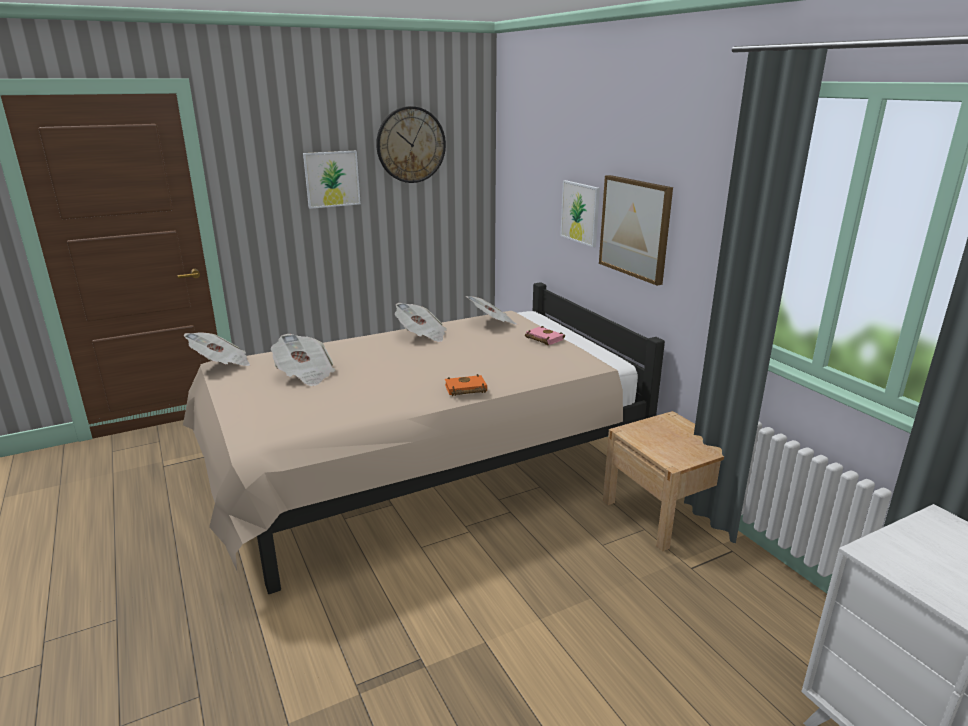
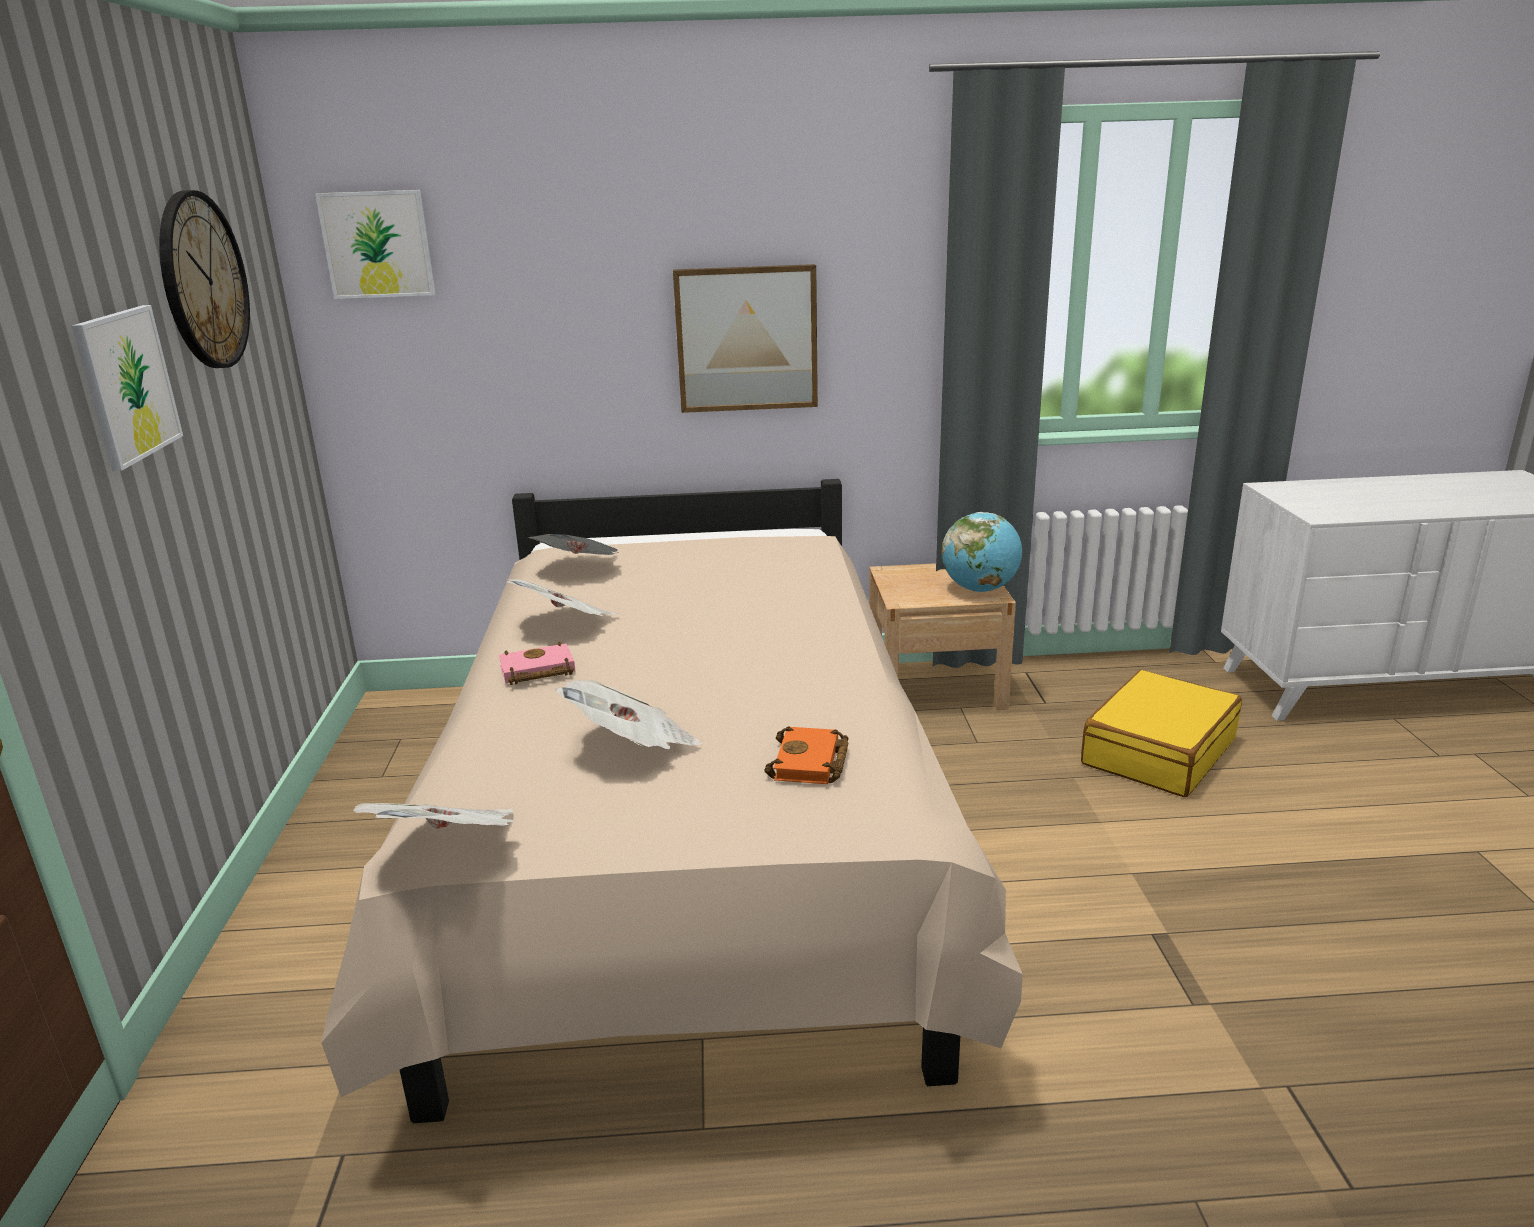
camera: 65 degrees left, 0 degrees up
(465, 389) = (829, 624): orange book -> orange book (810, 764)
(543, 339) = (693, 549): pink book -> pink book (536, 671)
(580, 213) = (606, 345): picture -> picture (377, 244)
(667, 640) = (1157, 751): none -> yellow suitcase
(679, 456) = (980, 589): none -> globe

